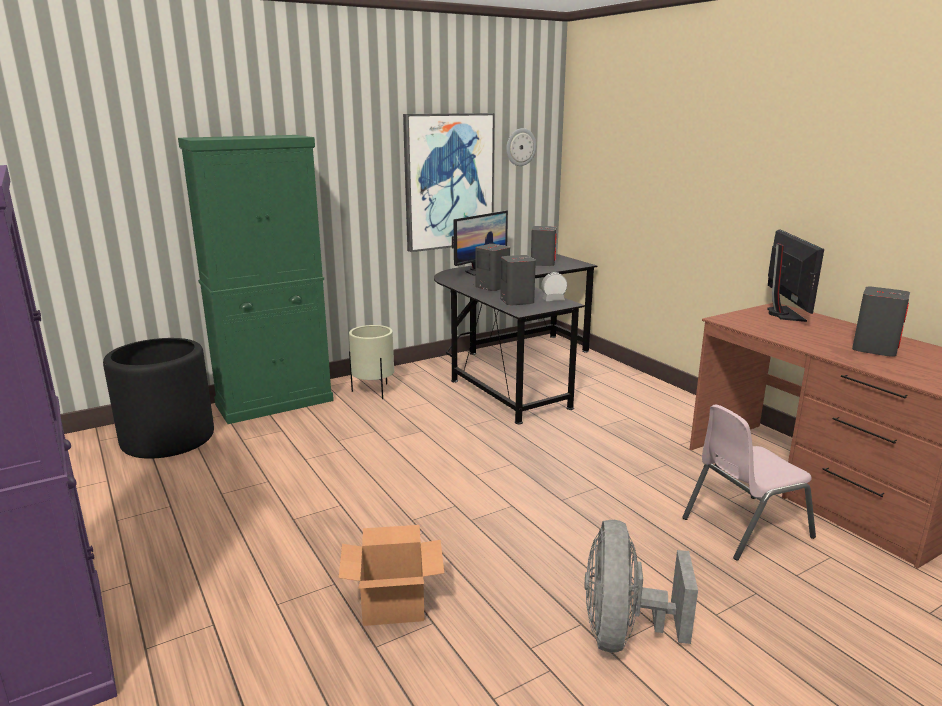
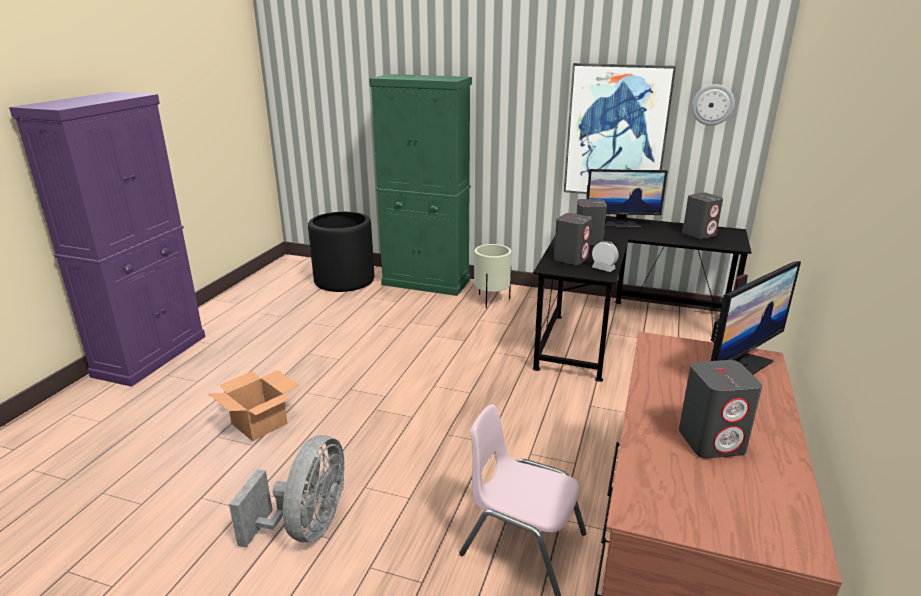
camera: 50 degrees right, 5 degrees up
(623, 633) = (306, 526): grey fan -> grey fan turned 135 degrees clockwise

